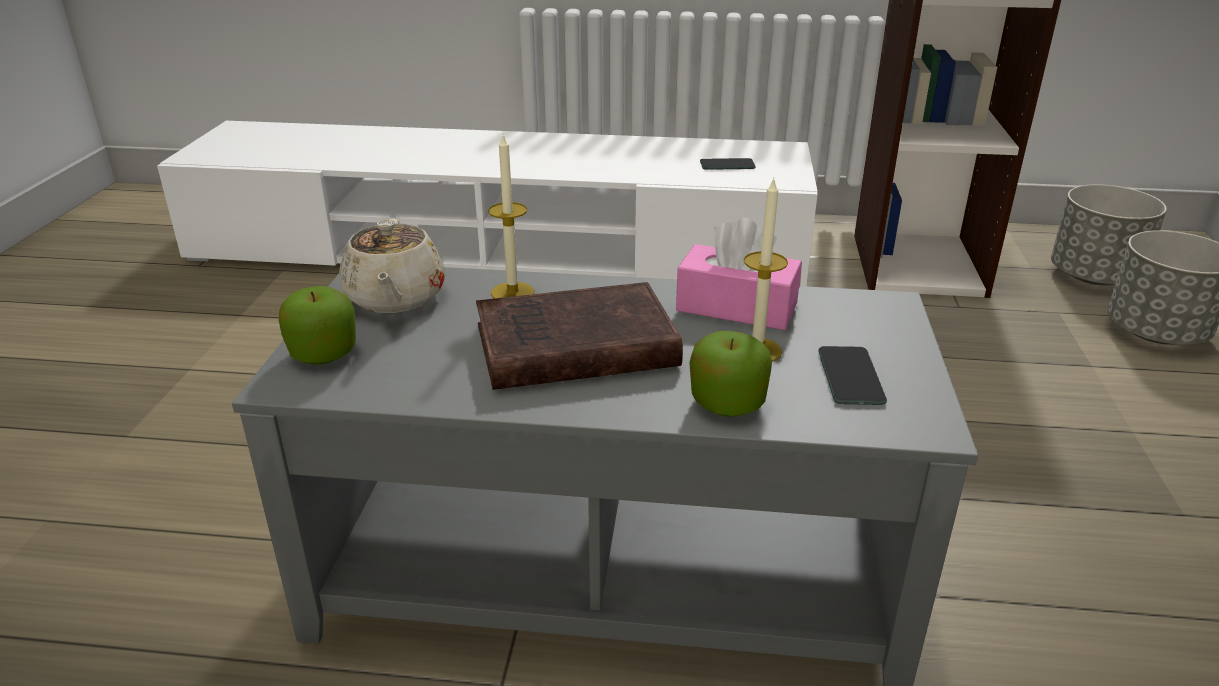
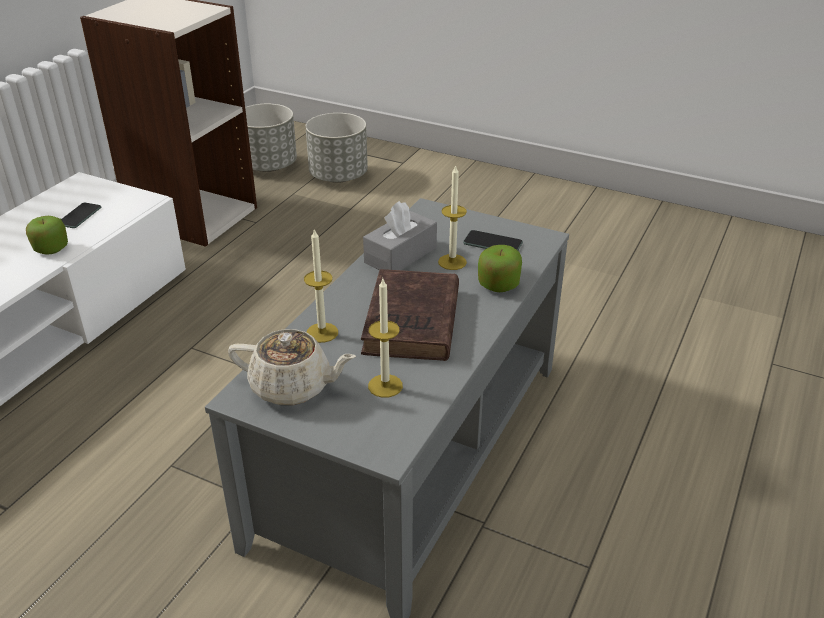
camera: 70 degrees left, 5 degrees up
(324, 353) = (355, 429): apple -> apple (51, 248)
(418, 355) = (385, 386): none -> candle
(736, 307) = (400, 255): pink tissue box -> grey tissue box

